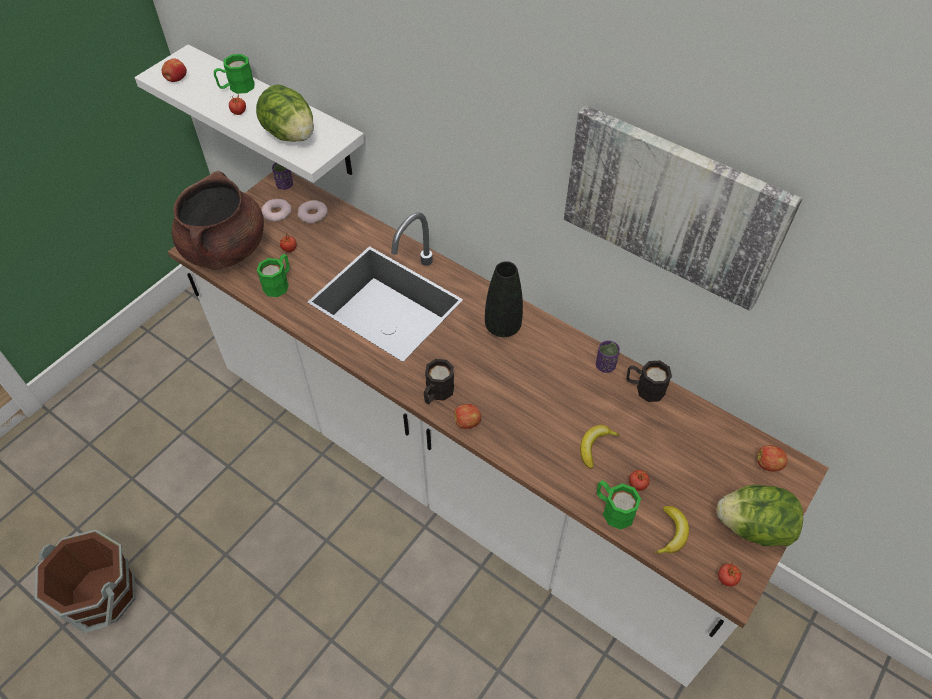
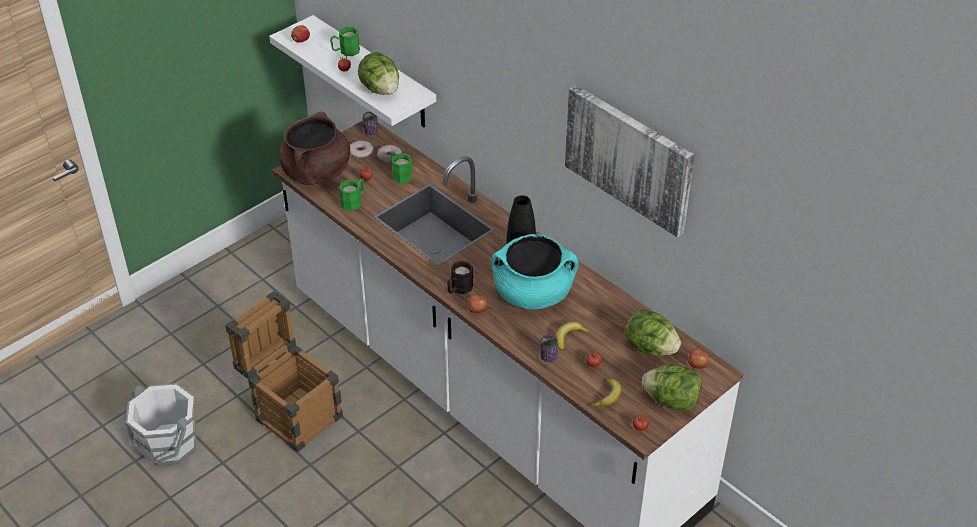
camera: 10 degrees right, 10 degrees down
(102, 596) = (169, 444): brown bucket -> white bucket
(245, 527) = (292, 412): none -> crate
(533, 387) = (533, 294): none -> turquoise cooking pot
(605, 366) = (593, 287): purple cup -> purple cup (548, 357)
(613, 509) = (570, 377): green mug -> green mug (400, 174)
(644, 388) = (619, 305): black mug -> none
(702, 447) = (650, 348): none -> lettuce

